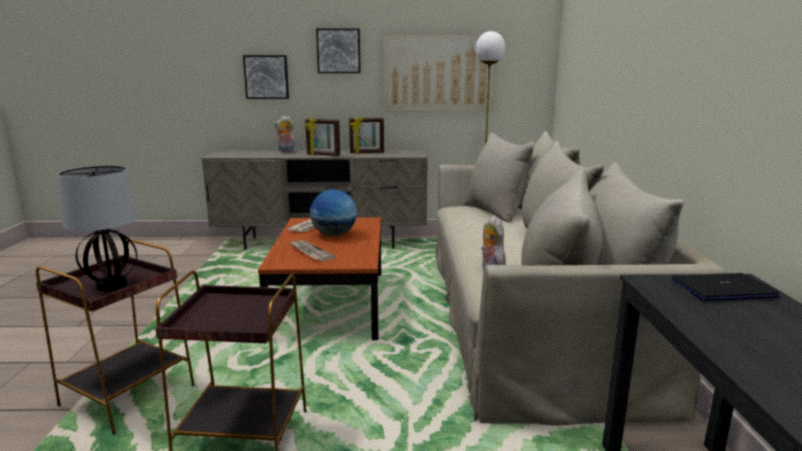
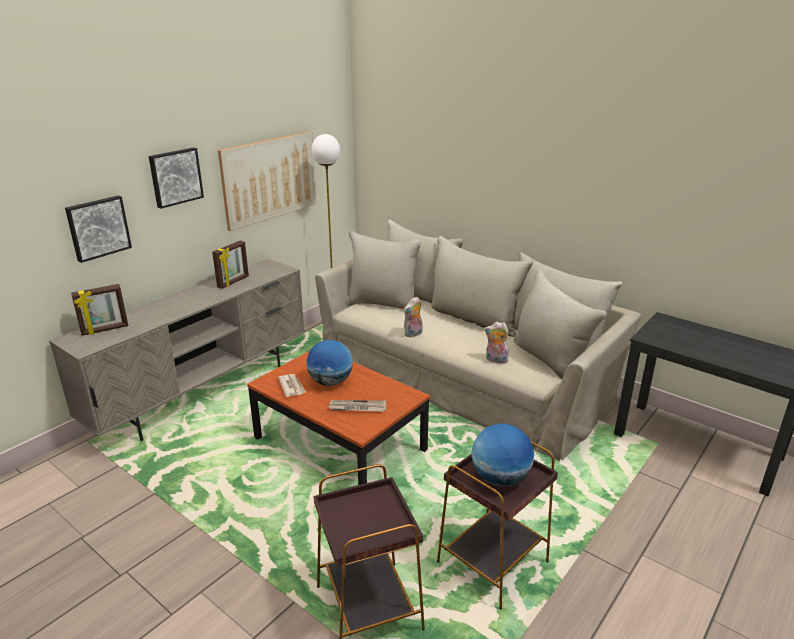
camera: 50 degrees left, 10 degrees up
(111, 285) = (378, 520): table lamp -> none
(229, 313) = (500, 478): none -> globe
(286, 151) = (146, 310): plush toy -> plush toy (413, 334)
(323, 155) = (202, 301): picture frame -> picture frame (105, 330)
(723, 289) = (669, 328): laptop -> none

